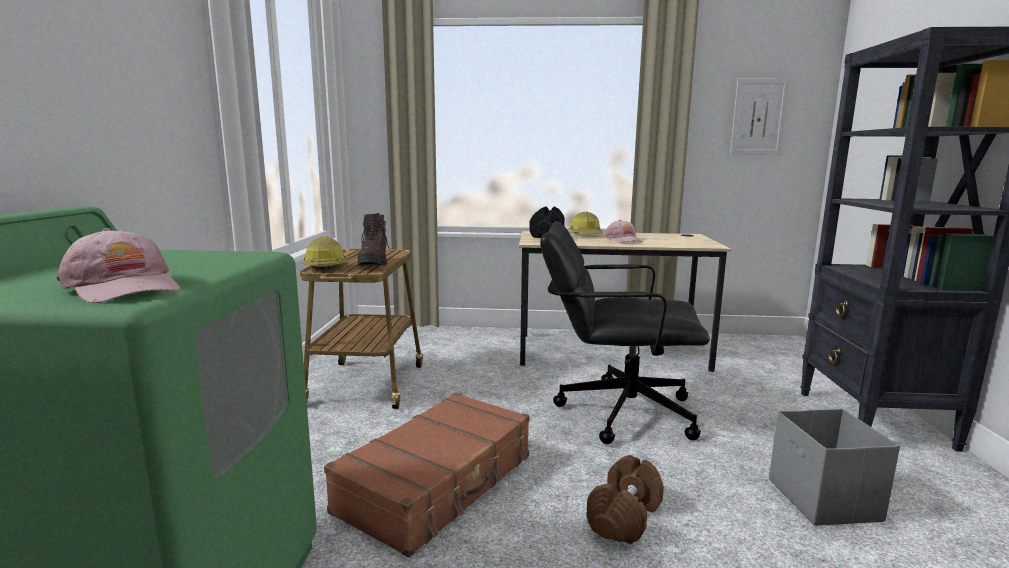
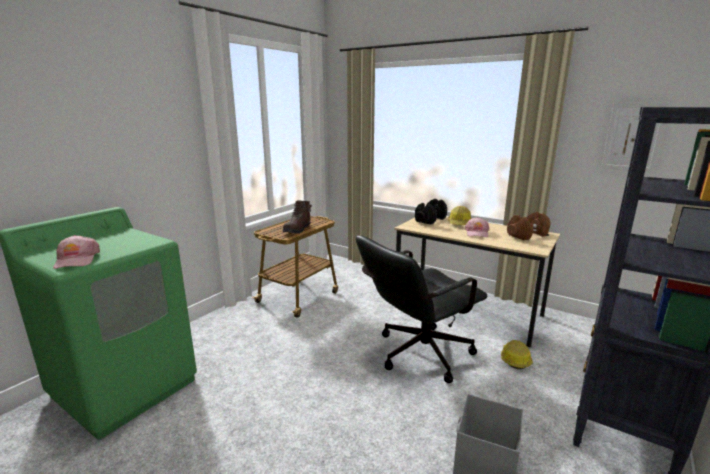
camera: 30 degrees right, 5 degrees up
(325, 266) = (271, 229): hard hat -> hard hat (515, 359)
(438, 483) = (273, 368): brown suitcase -> none
(614, 410) = (417, 355): black office chair -> black office chair turned 75 degrees counterclockwise
(624, 517) = (343, 424): brown dumbbell -> brown dumbbell (527, 235)

